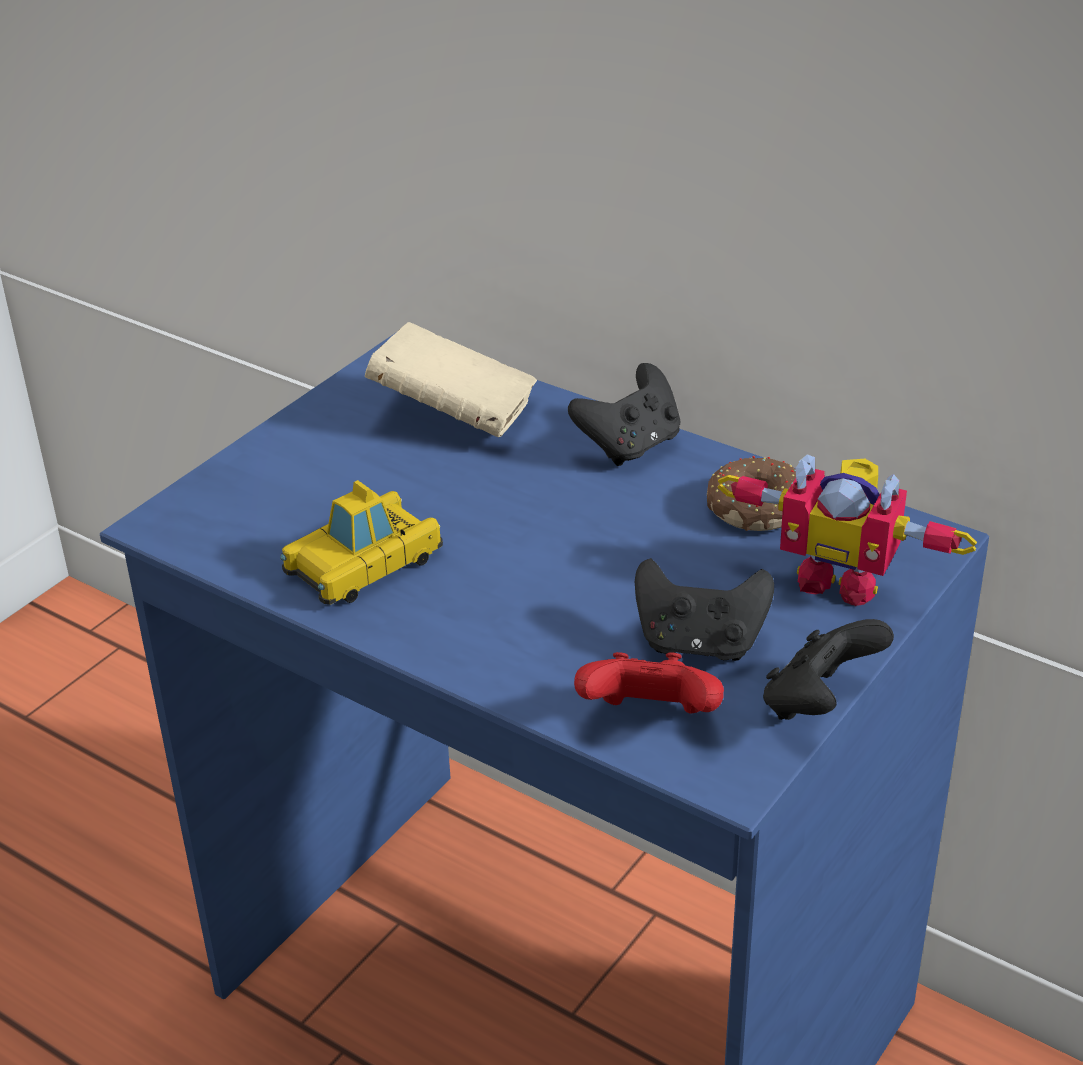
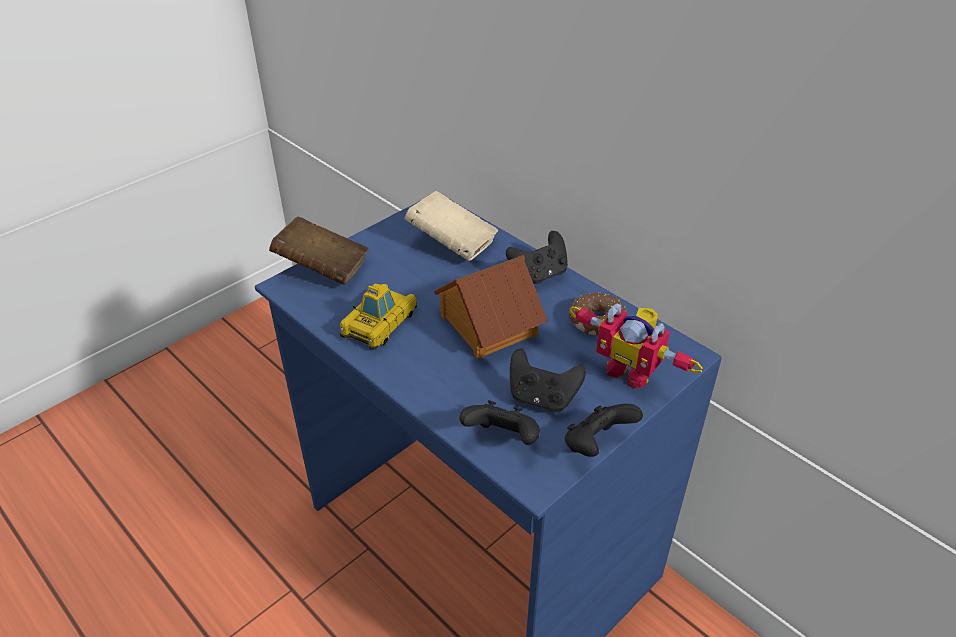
camera: 10 degrees right, 5 degrees up
(223, 487) = (322, 268): none -> brown book
(363, 564) = (380, 323): toy car -> toy car turned 150 degrees clockwise
(563, 540) = (487, 325): none -> toy house
(650, 720) = (502, 439): red game controller -> black game controller

